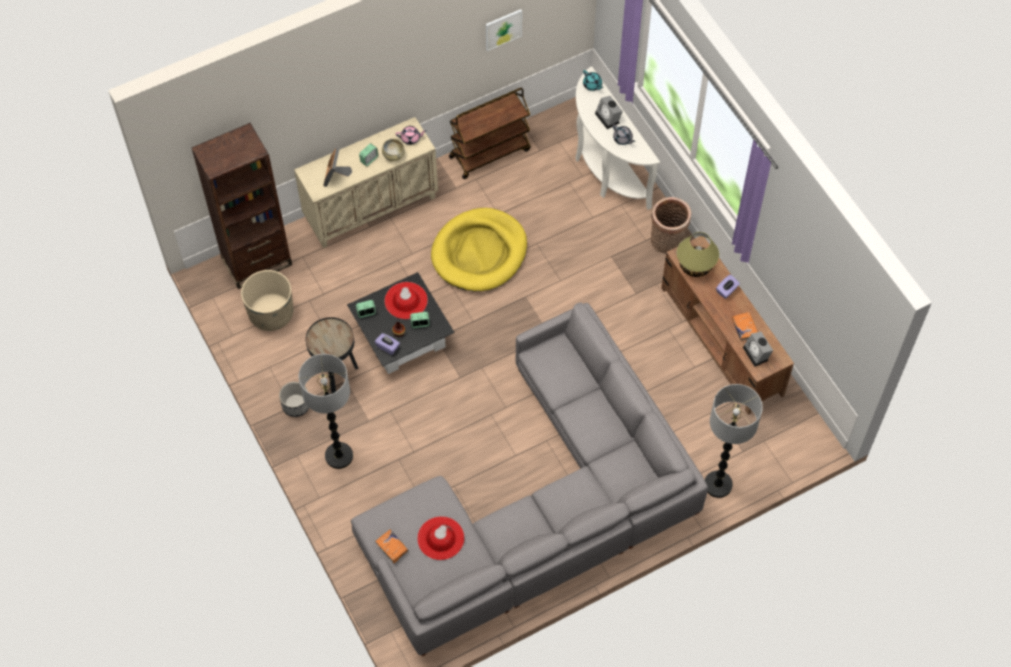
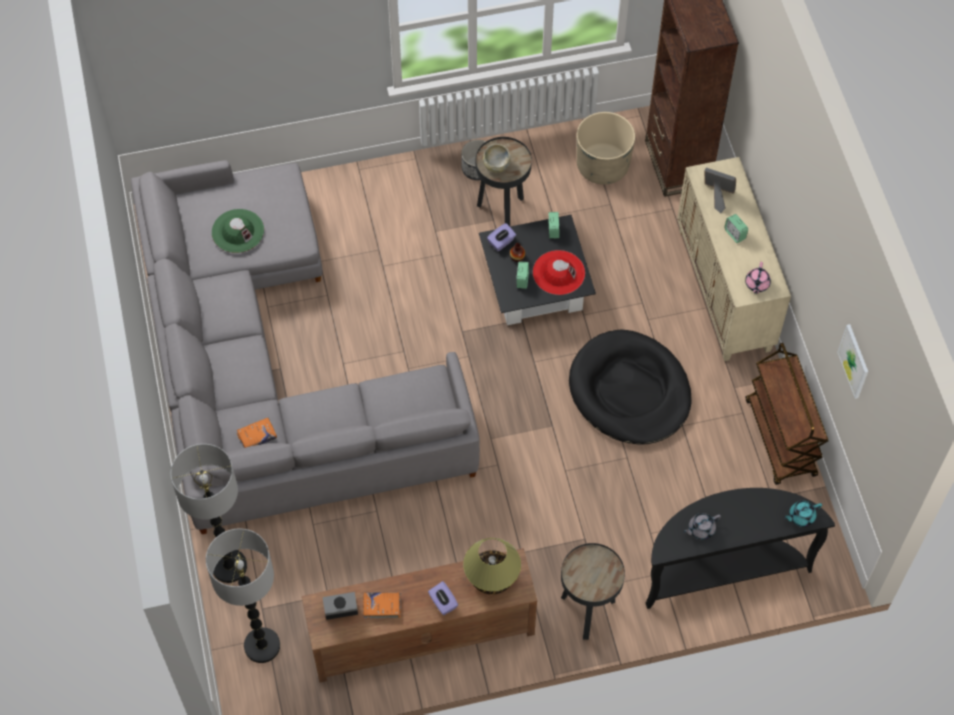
camera: 105 degrees right, 0 degrees up
(339, 456) = (401, 196): floor lamp -> floor lamp (262, 646)
(392, 547) = (245, 186): orange book -> orange book (257, 436)
(393, 155) = (734, 260): beige bowl -> beige bowl (496, 165)
(440, 538) = (238, 231): red hat -> green hat
(479, 252) = (630, 391): yellow dog bed -> black dog bed
(605, 170) = (722, 569): white console table -> black console table
(608, 118) = (740, 521): alarm clock -> none
(667, 243) = (587, 612): basket -> black side table

